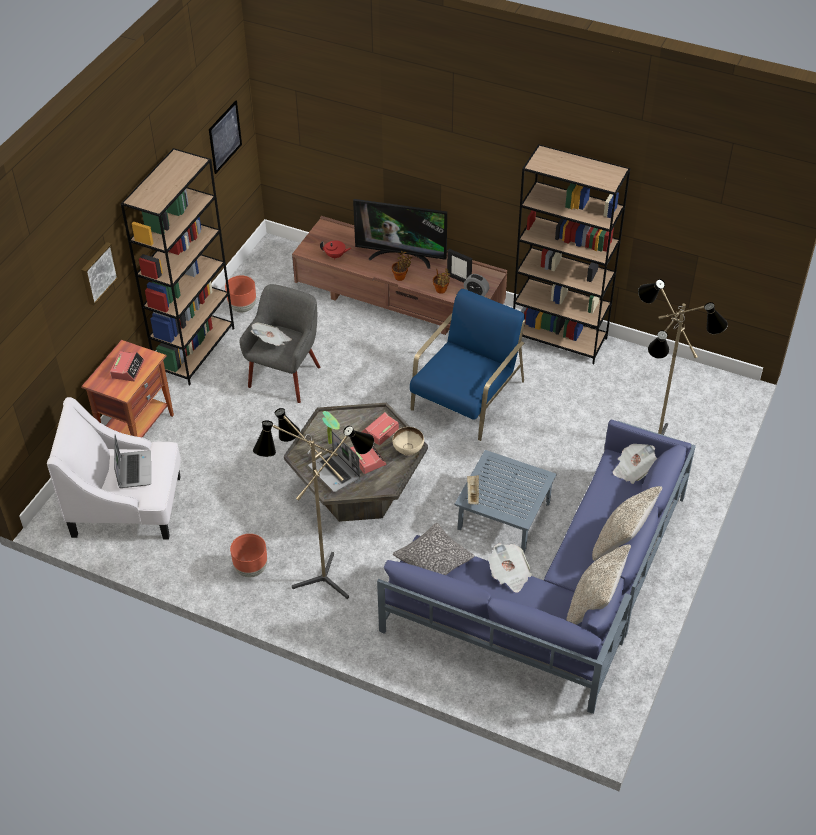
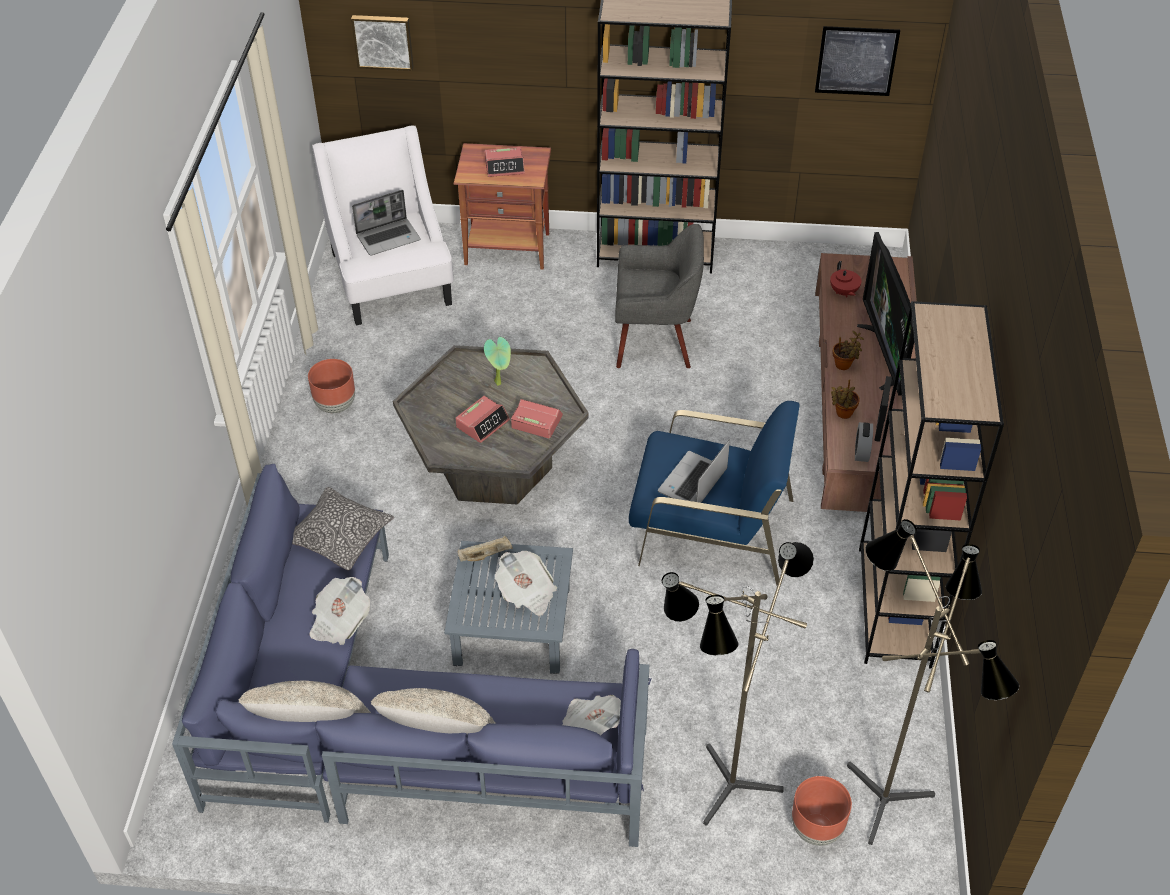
camera: 70 degrees right, 0 degrees up
(98, 273) = (538, 43): picture -> picture (383, 41)
(242, 307) = (753, 268): brown planter -> brown planter (817, 828)
(272, 341) = (646, 281): newspaper -> newspaper (526, 593)
(321, 575) = (347, 469): floor lamp -> floor lamp (890, 794)
(335, 472) = (448, 400): laptop -> laptop (693, 482)
(408, 451) = (514, 458): beige bowl -> none

